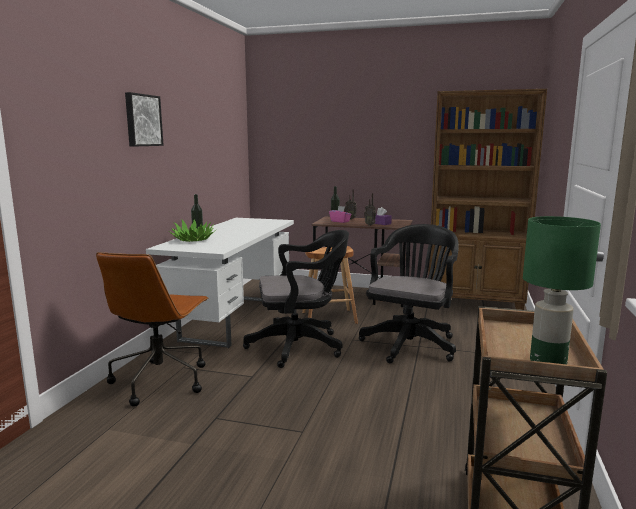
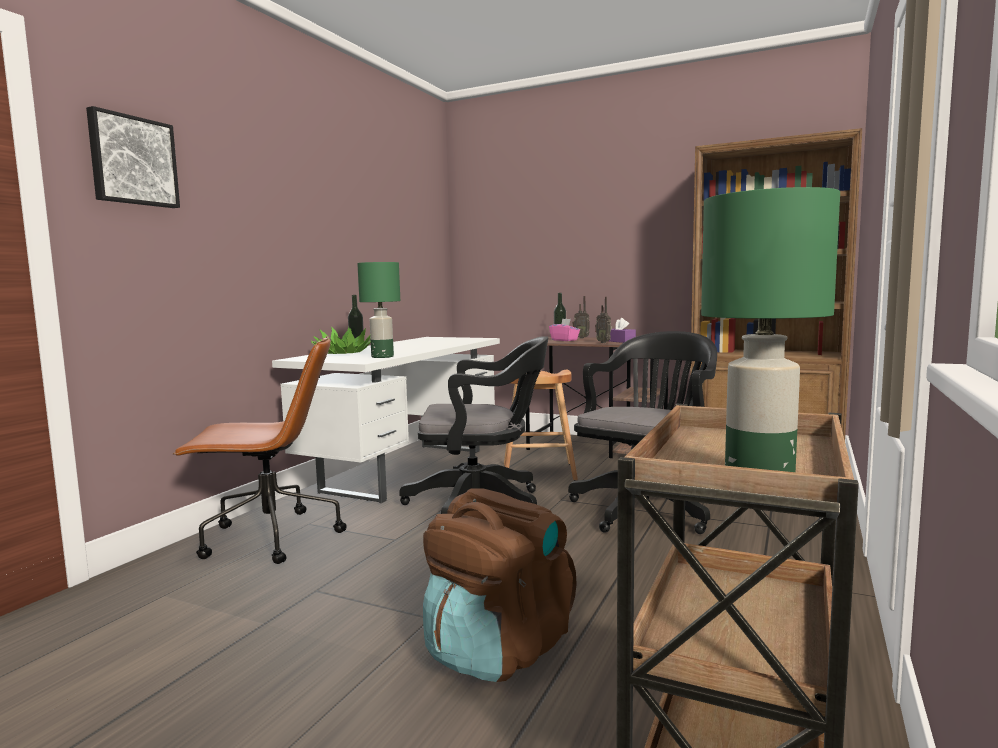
camera: 10 degrees right, 5 degrees down
(142, 120) = (274, 190): picture -> picture (132, 161)
(160, 380) = (269, 538): brown office chair -> brown office chair turned 120 degrees counterclockwise
(228, 245) = (383, 357): none -> green table lamp
(353, 448) = (498, 648): none -> brown backpack

